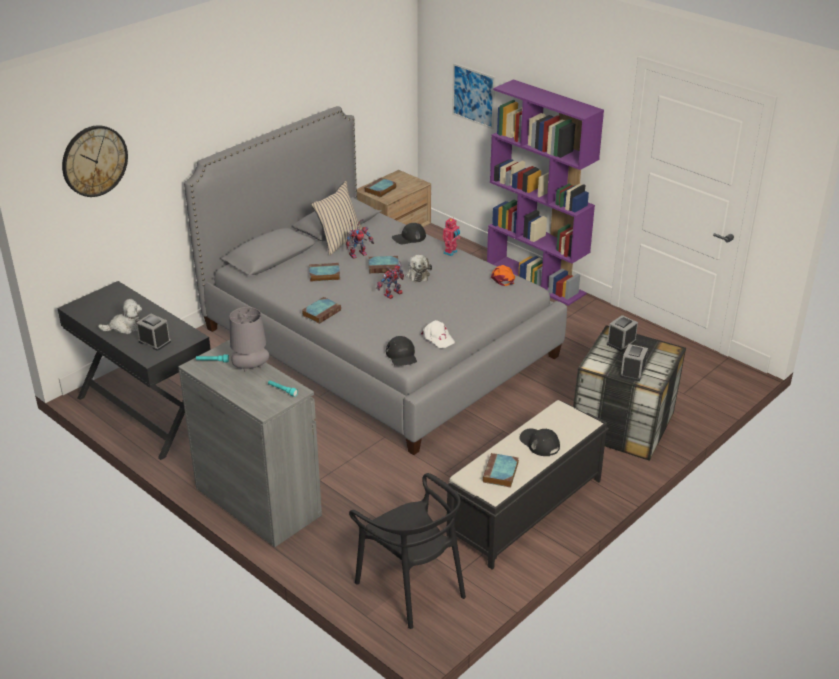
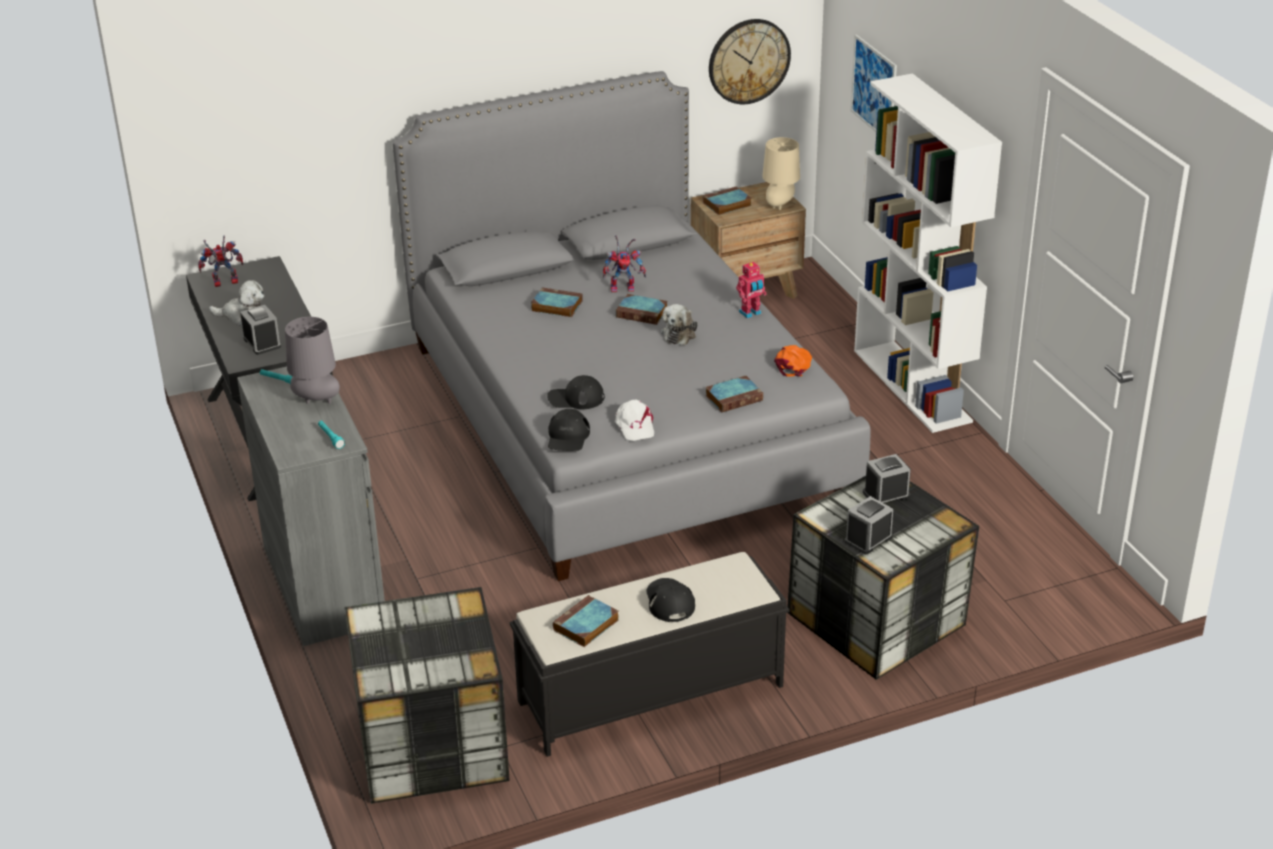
camera: 25 degrees right, 0 degrees up
(94, 161) = (259, 91): wall clock -> wall clock (749, 61)
(321, 312) = (513, 355): book -> book (734, 397)
(339, 241) = (612, 264): beige pillow -> none
(392, 295) = (622, 354): toy robot -> toy robot (223, 283)
(409, 237) = (709, 279): black cap -> black cap (576, 398)
(412, 587) = (430, 746): black chair -> storage box
(414, 184) = (780, 206): none -> beige table lamp
(536, 280) = (913, 386): purple bookcase -> white bookcase

